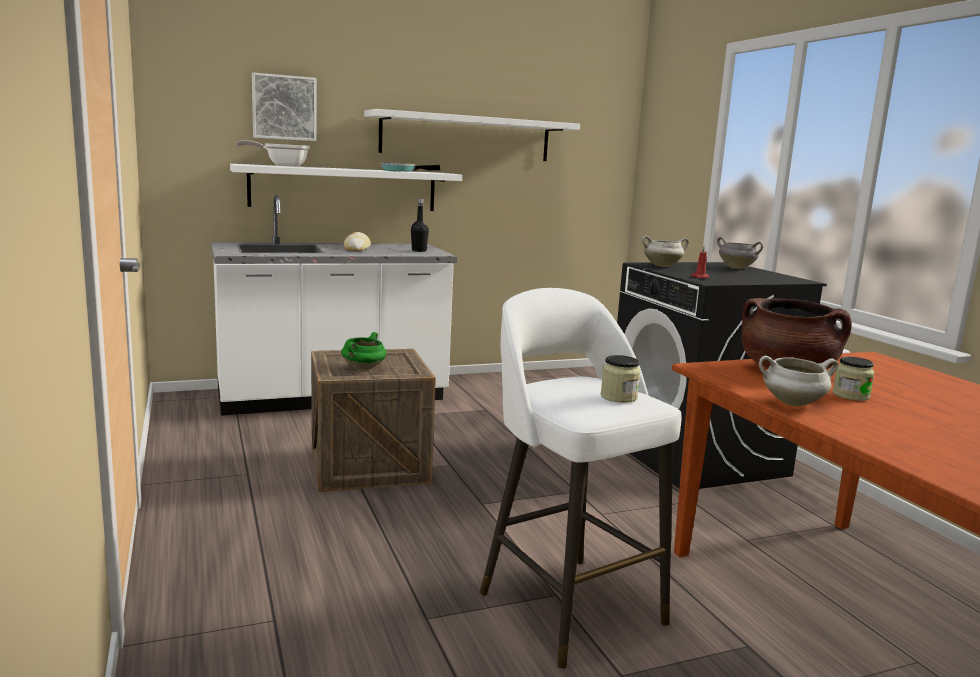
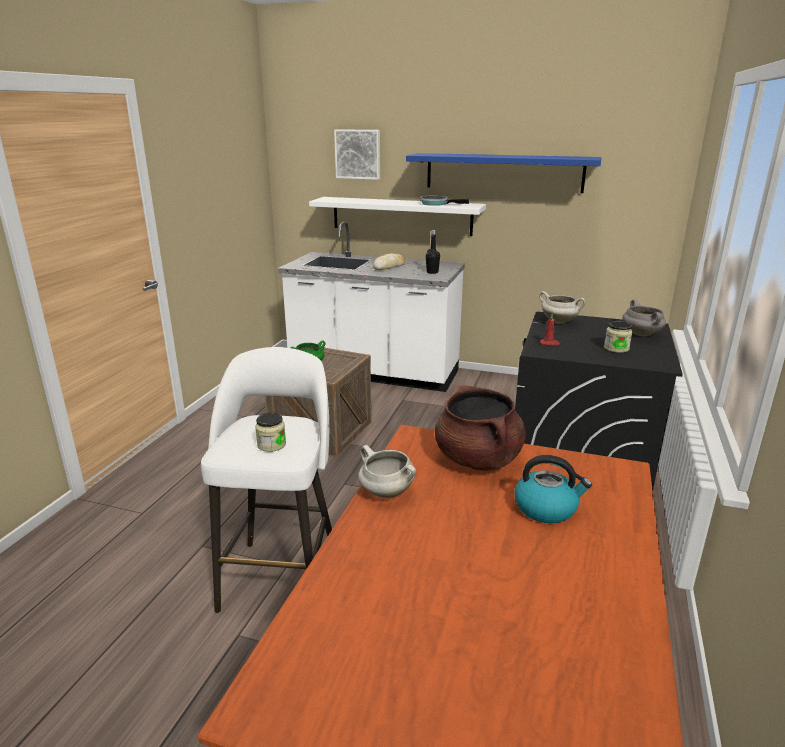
camera: 40 degrees right, 10 degrees up
(282, 165) = (351, 199): frying pan -> none
(466, 137) = (503, 172): white shelf -> blue shelf
(850, 395) = (462, 502): jar -> jar (616, 348)
(898, 385) = (546, 508): none -> kettle

